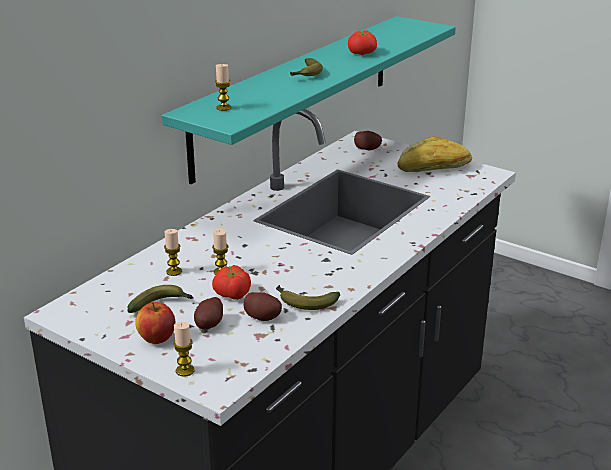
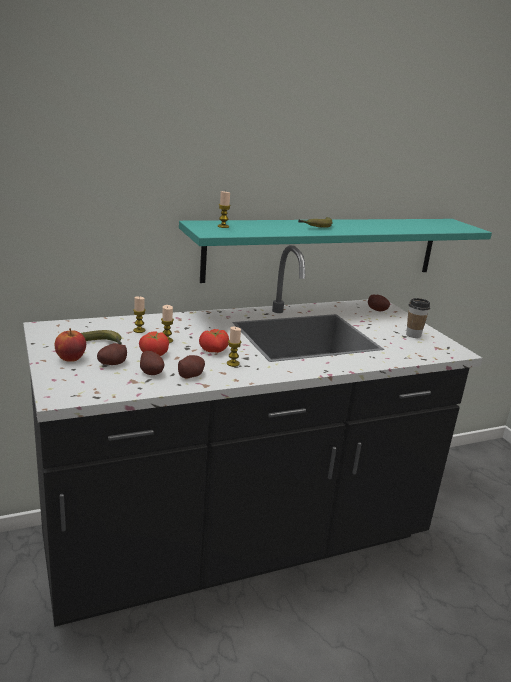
camera: 30 degrees right, 5 degrees down
(185, 370) = (57, 381): candle -> candle (233, 363)
(304, 302) = (191, 375): banana -> potato
(362, 53) = (383, 227): tomato -> tomato (214, 350)
(434, 168) = (413, 335): bread -> cup

